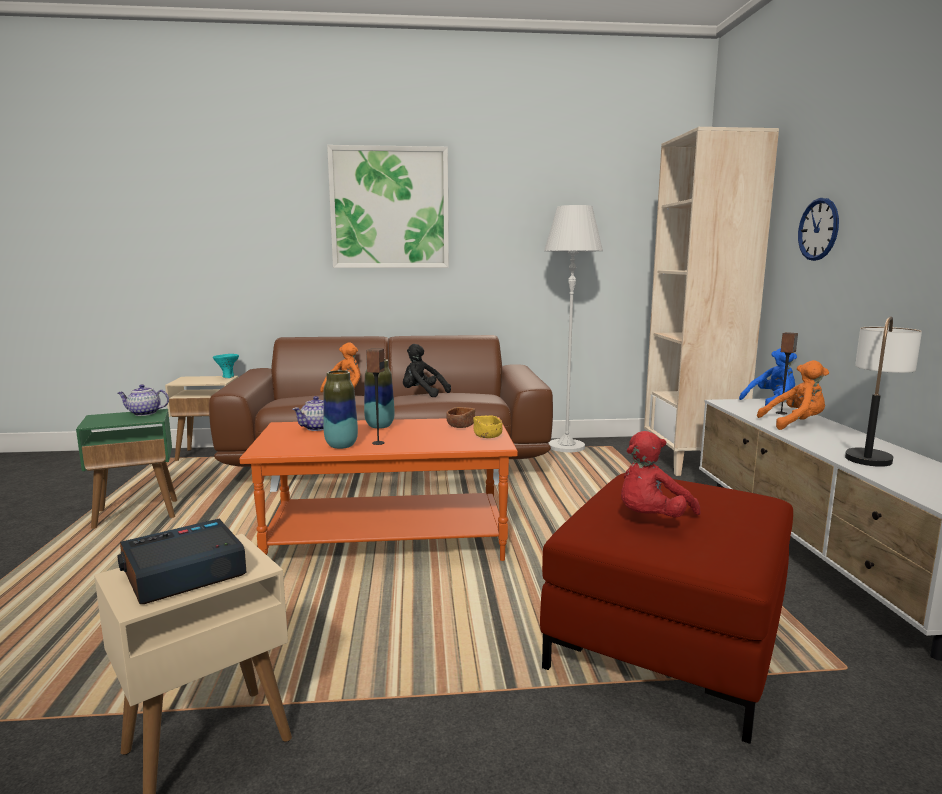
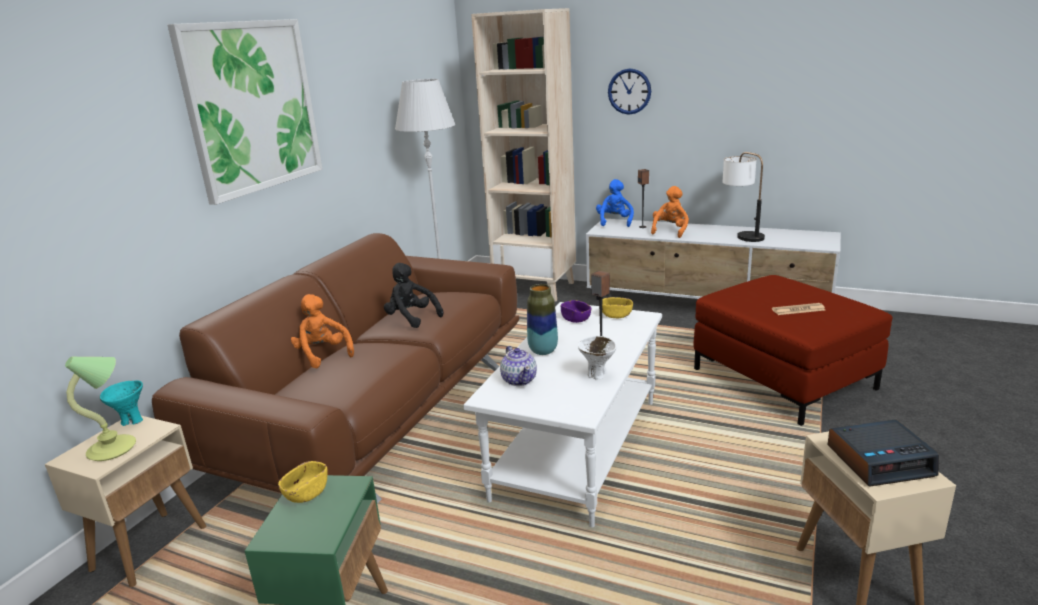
camera: 60 degrees left, 10 degrees up
(144, 413) = (306, 493): teapot -> yellow bowl
(182, 573) = (880, 460): alarm clock -> alarm clock turned 90 degrees counterclockwise
(196, 380) = (114, 448): none -> table lamp
(341, 446) = (597, 375): vase -> white bowl
(389, 541) = (576, 447): orange coffee table -> white coffee table
(422, 394) = (411, 318): black plush toy -> black plush toy turned 75 degrees clockwise
(461, 426) = (576, 319): brown bowl -> purple bowl
(651, 519) = (798, 310): red plush toy -> newspaper

